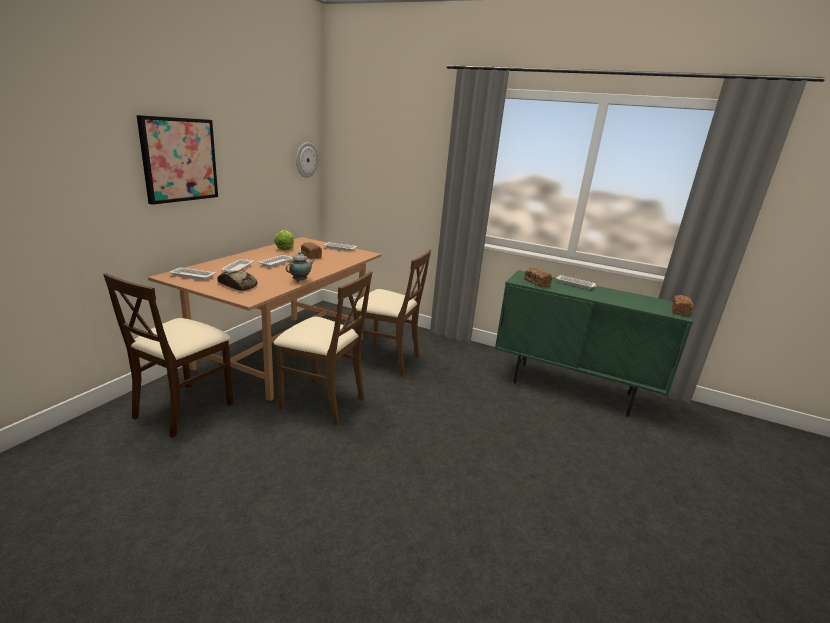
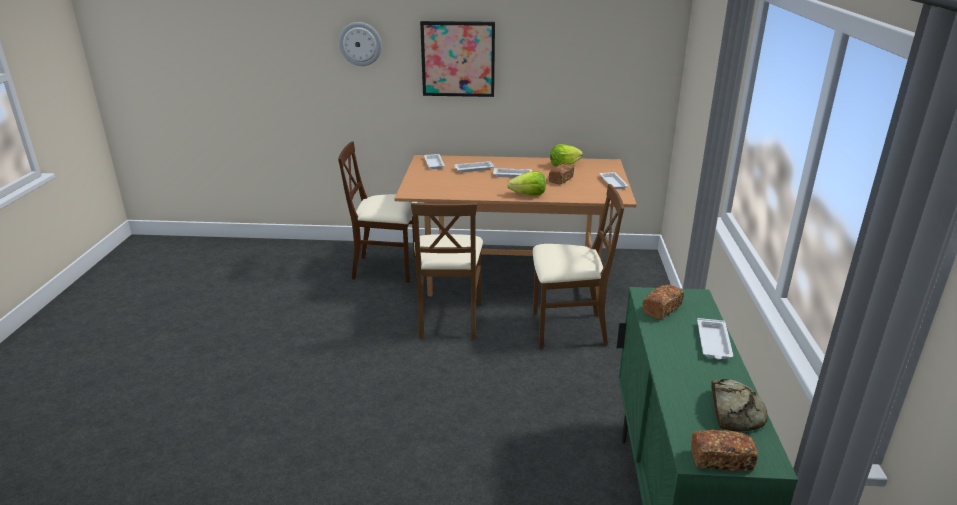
camera: 70 degrees right, 5 degrees up
(238, 285) = (435, 181): bread -> bread (734, 411)
(301, 280) = (479, 196): teapot -> none
(306, 160) = (644, 65): wall clock -> wall clock (360, 44)
(324, 269) = (528, 195): none -> lettuce
(386, 359) = (567, 329): brown chair -> brown chair turned 90 degrees counterclockwise

